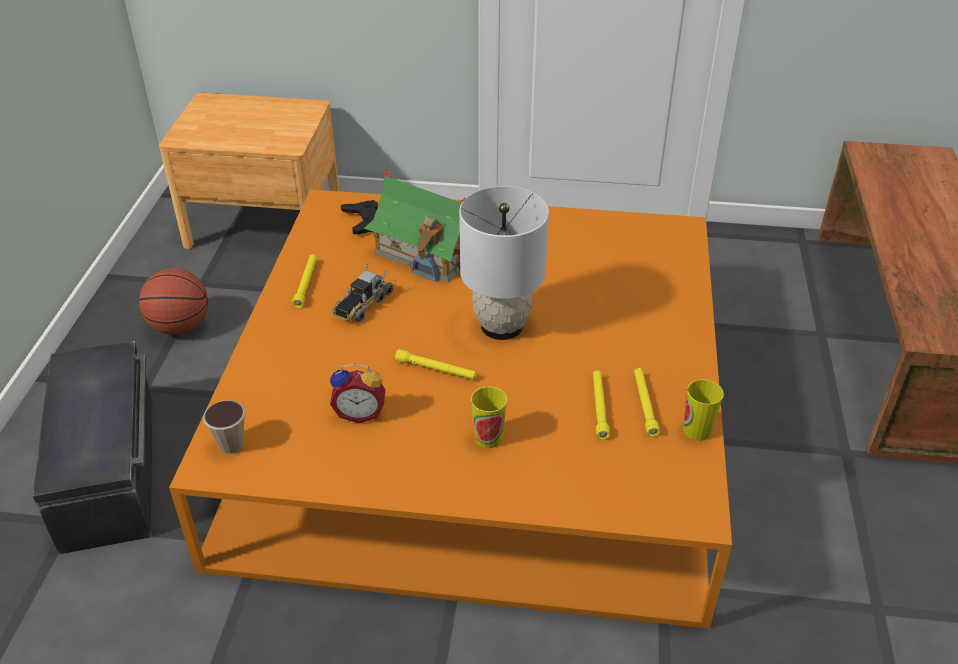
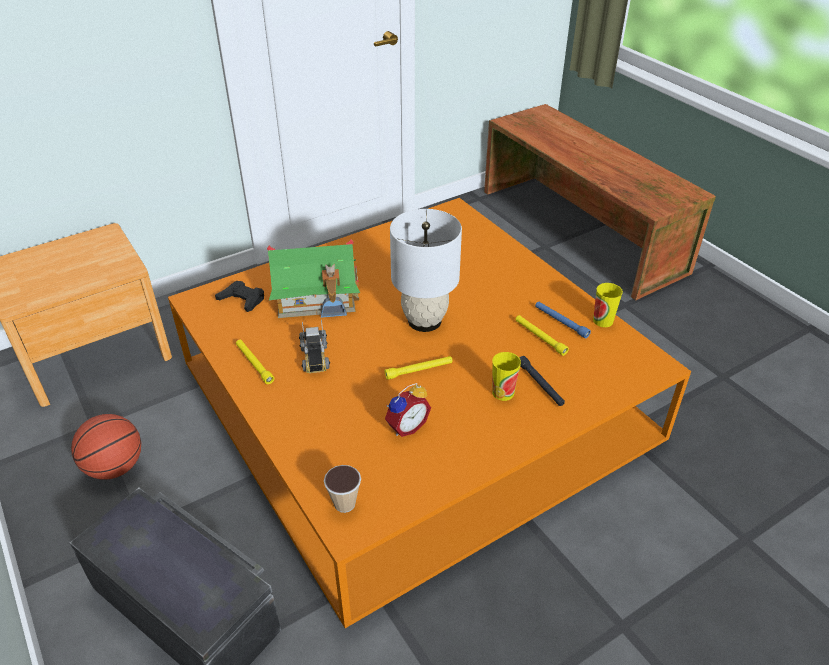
camera: 40 degrees left, 0 degrees up
(536, 453) = (540, 384): none -> black flashlight
(644, 405) = (561, 322): yellow flashlight -> blue flashlight

